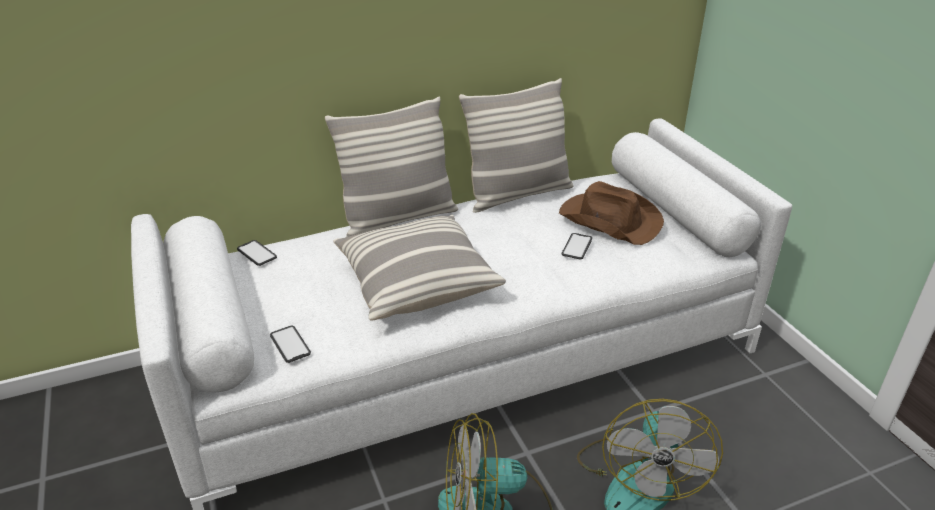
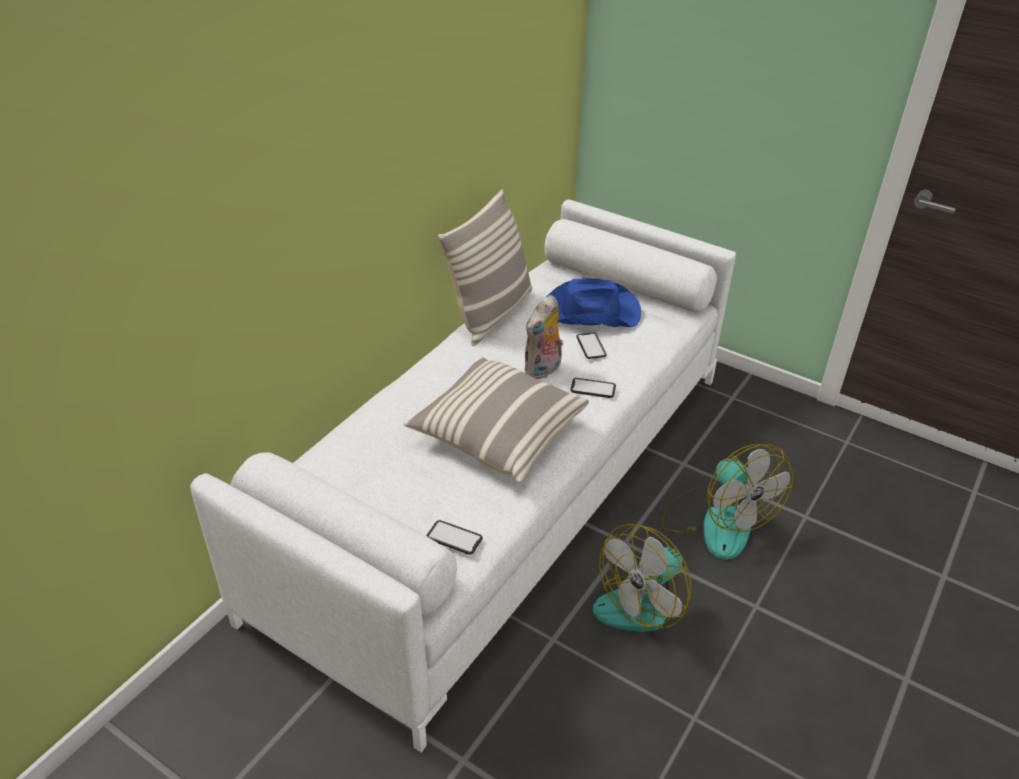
camera: 35 degrees left, 5 degrees up
(257, 253) = (315, 468): phone -> phone (593, 388)
(398, 219) = (412, 379): pillow -> none
(512, 251) = (543, 370): none -> plush toy
(609, 219) = (590, 311): brown hat -> blue hat

